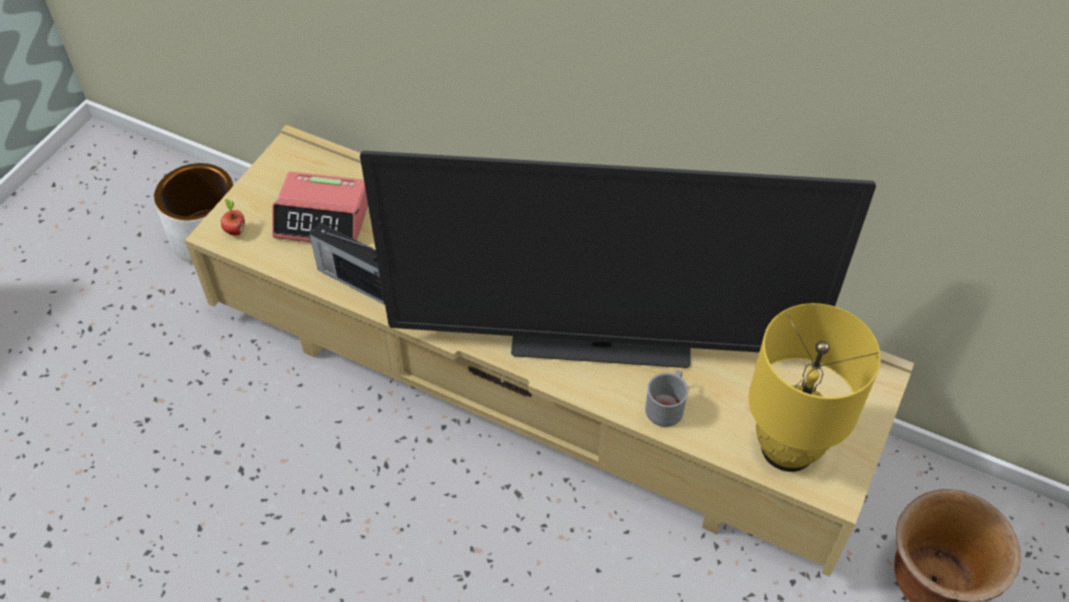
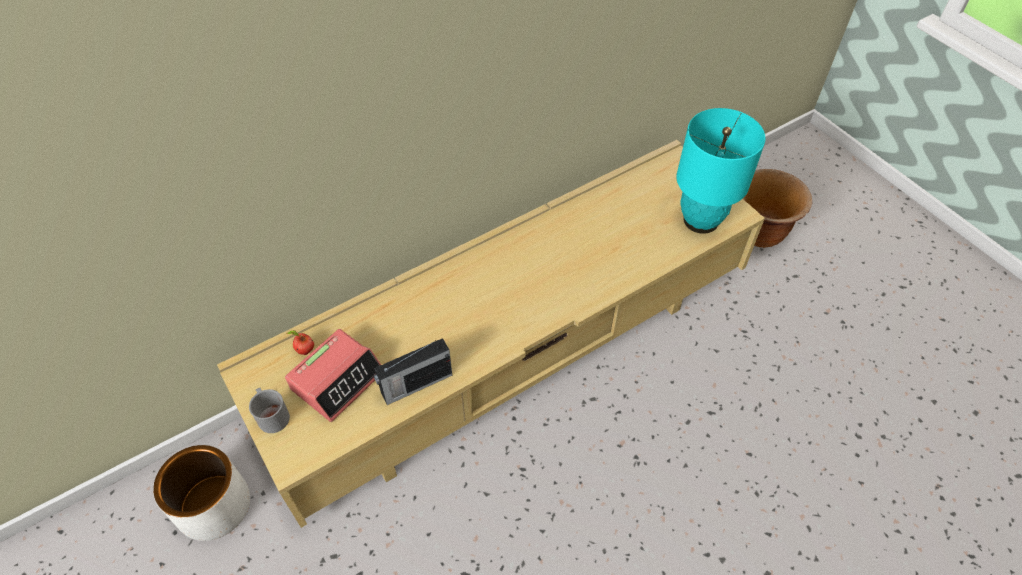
camera: 60 degrees left, 0 degrees up
(235, 231) = (300, 448): apple -> apple (304, 350)
(600, 348) = (574, 270): television -> none
(667, 405) = (638, 259): grey mug -> grey mug (271, 415)
(787, 449) = (701, 220): yellow table lamp -> turquoise table lamp

